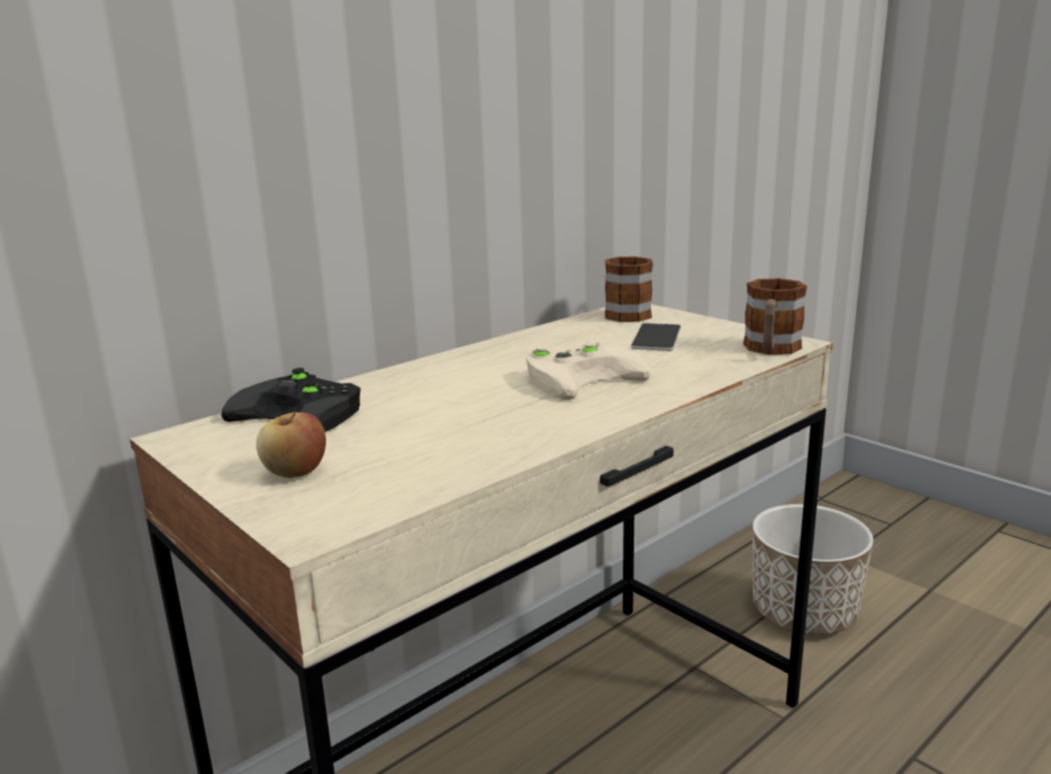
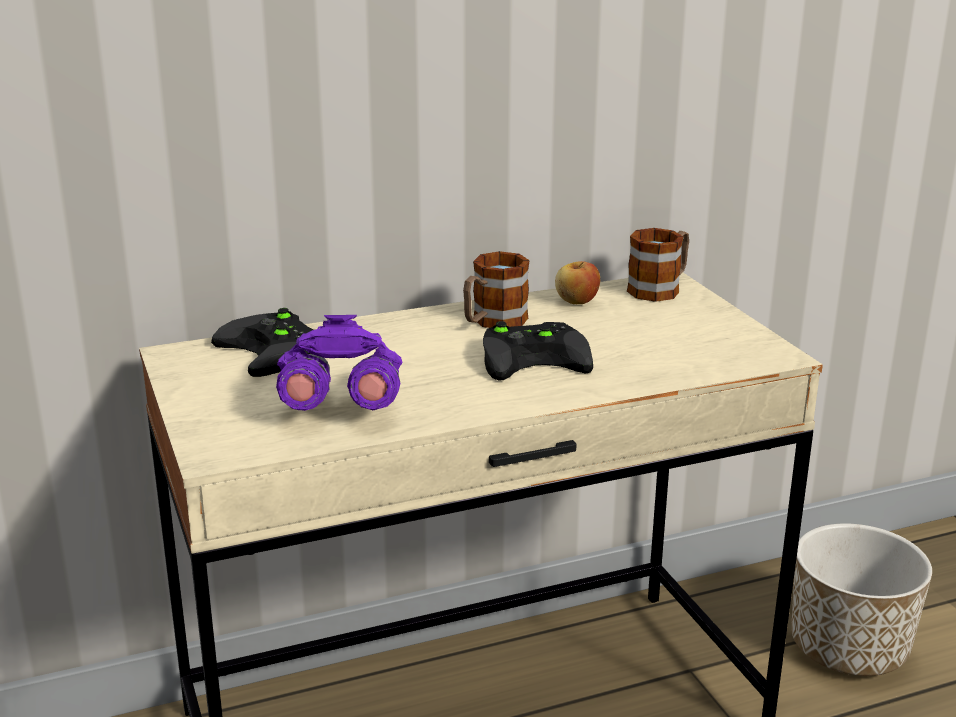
camera: 20 degrees right, 5 degrees up
(295, 472) = (234, 404): apple -> apple (576, 301)
(426, 452) = (341, 407): none -> purple binoculars
(583, 376) = (536, 357): beige game controller -> black game controller
(656, 337) = (651, 325): phone -> none
(770, 350) = (745, 361): mug -> mug (492, 322)

